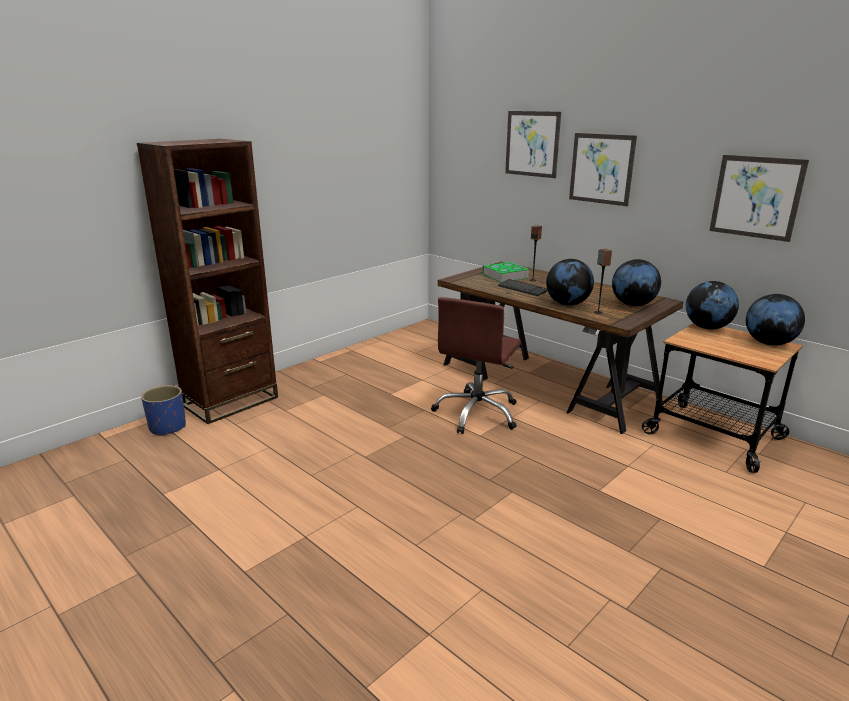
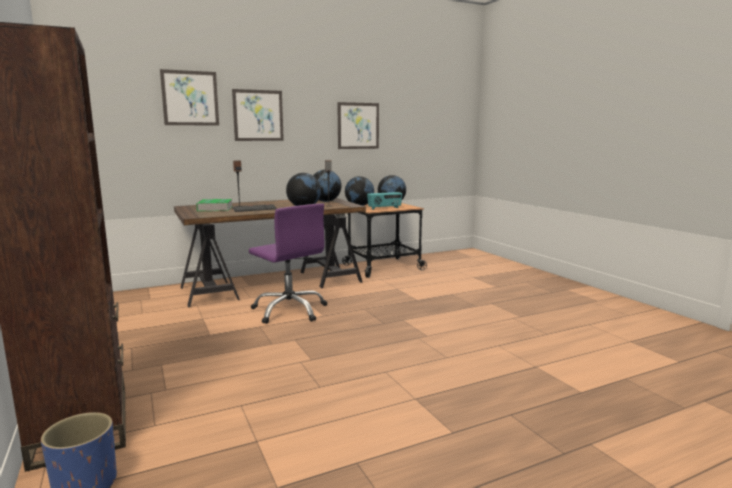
camera: 70 degrees left, 10 degrees down
(477, 413) = (290, 310): brown office chair -> purple office chair
(716, 345) = (384, 208): none -> radio

